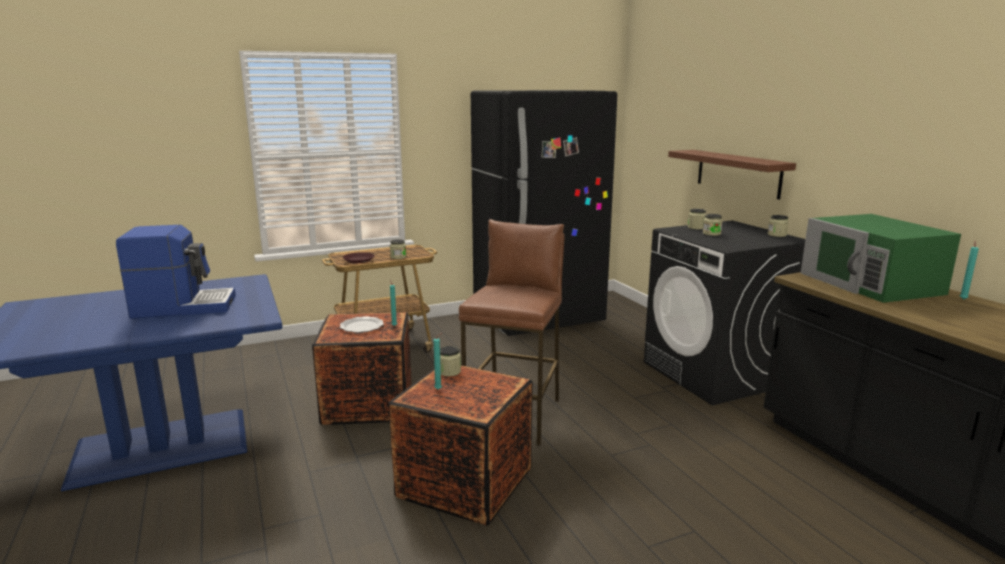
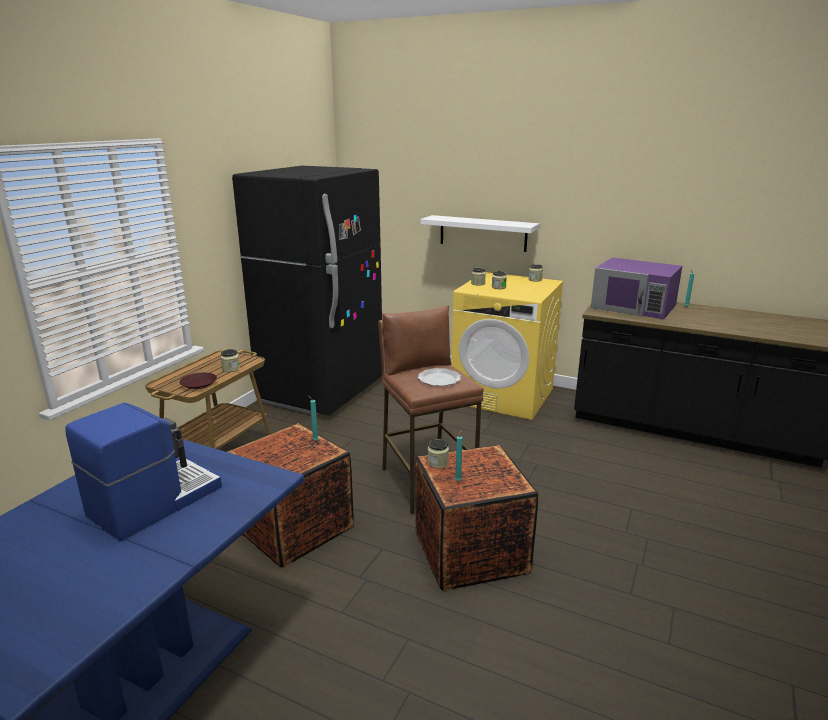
camera: 40 degrees left, 5 degrees up
(361, 326) = (285, 452): plate -> plate (438, 379)
(715, 374) = (503, 395): black washing machine -> yellow washing machine
(738, 173) = (483, 233): brown shelf -> white shelf
(871, 283) = (634, 306): green microwave -> purple microwave

